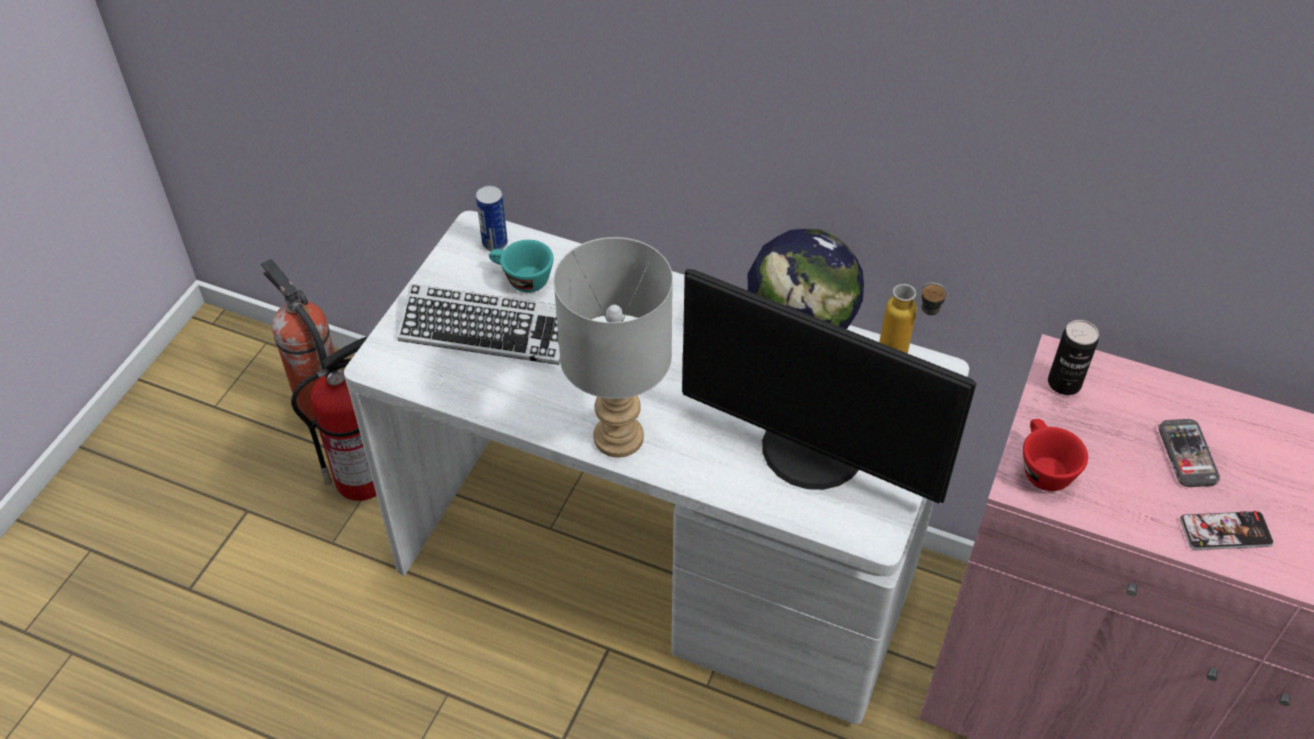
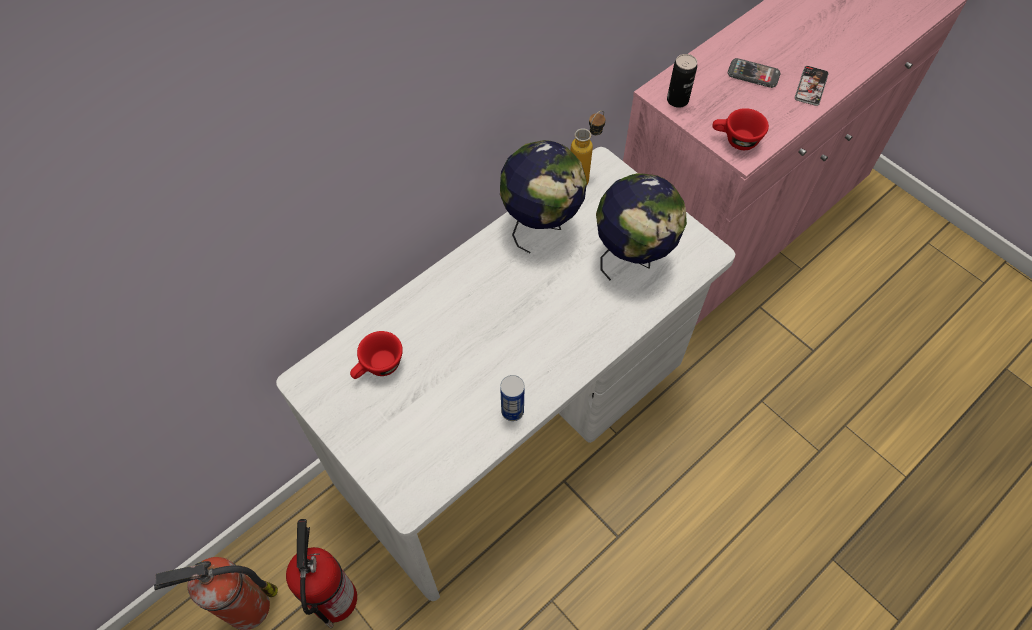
camera: 65 degrees left, 10 degrees up
(485, 331) = (418, 412): keyboard -> none
(495, 243) = (328, 372): can -> can (512, 411)
(521, 279) = (378, 367): turquoise cup -> red cup
(617, 435) = (565, 362): grey table lamp -> none
(811, 452) = (632, 257): monitor -> globe

